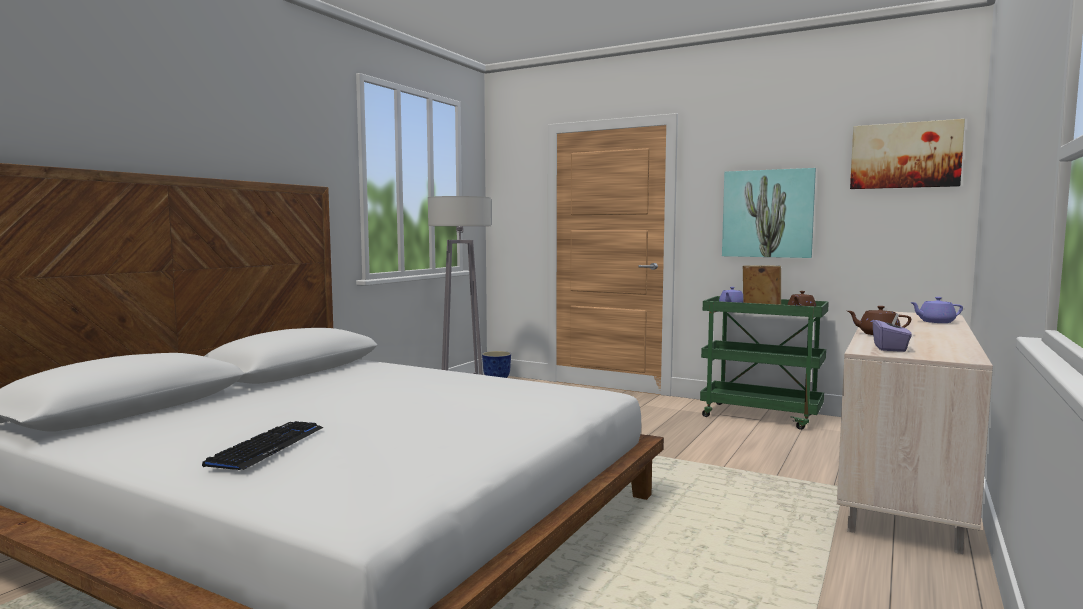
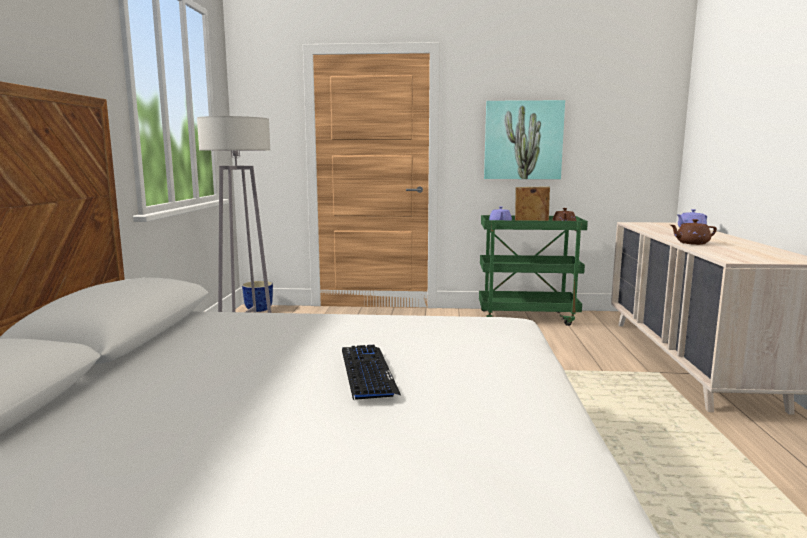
camera: 25 degrees left, 5 degrees up
(267, 447) = (295, 465): keyboard -> keyboard (367, 372)
(890, 348) = (740, 255): purple tissue box -> none
(905, 155) = (634, 92): picture -> none

